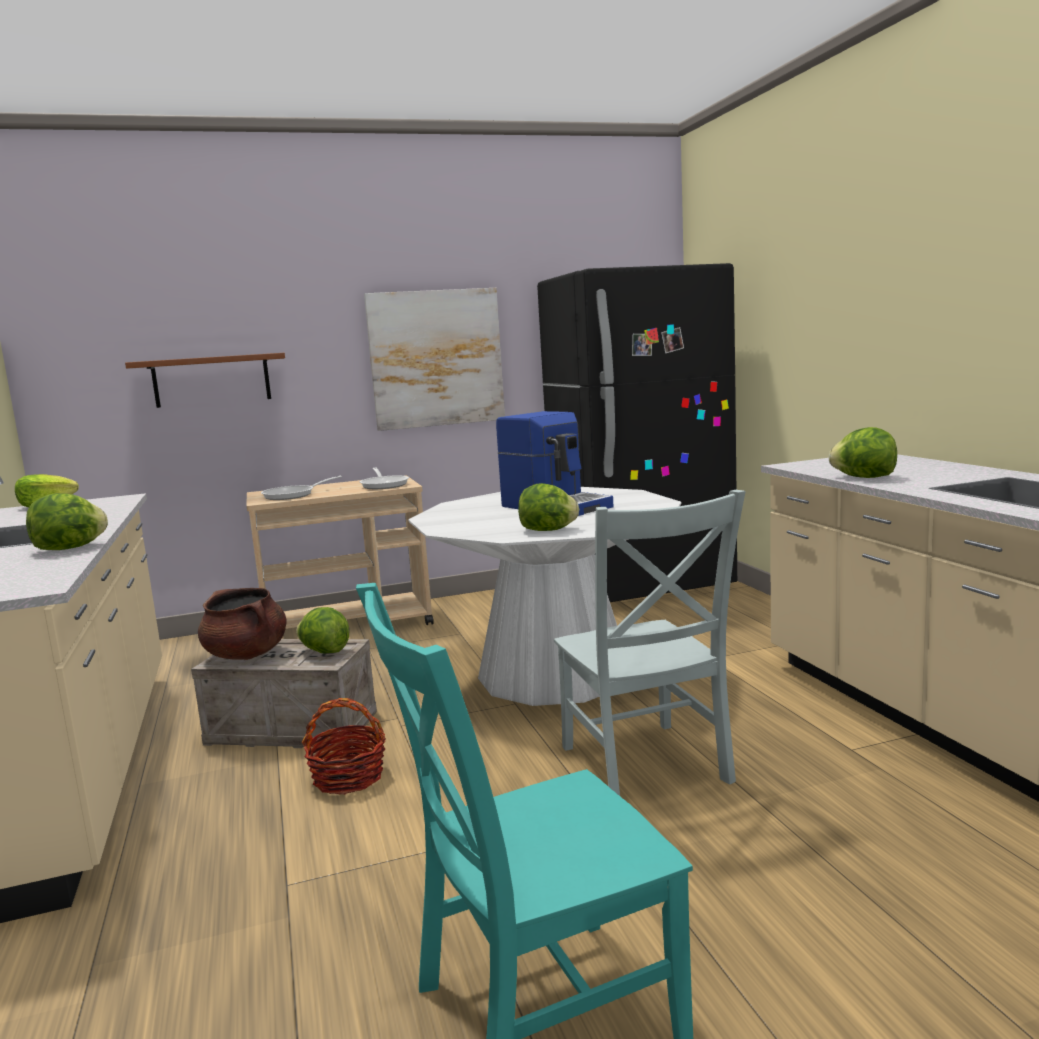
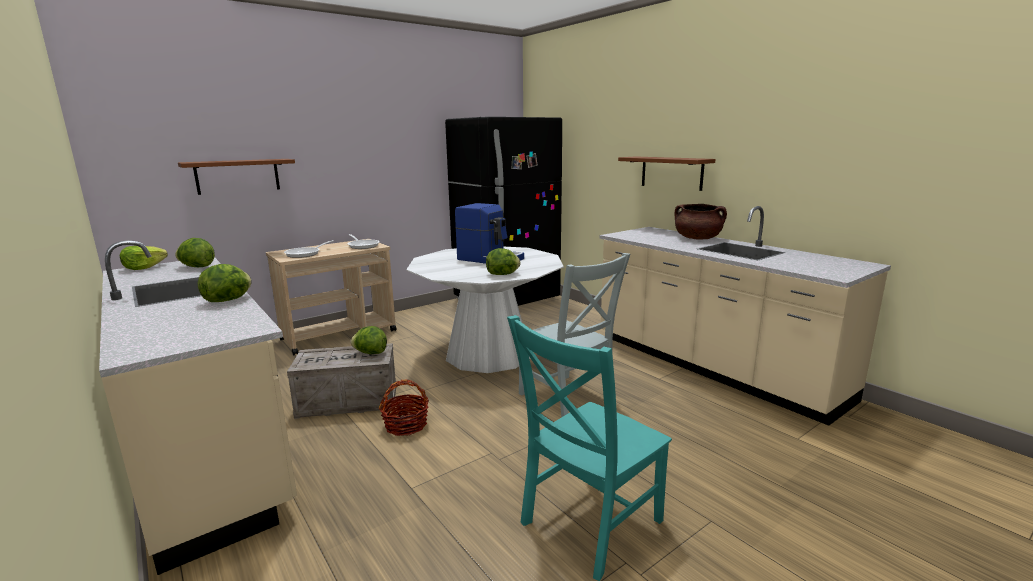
camera: 20 degrees left, 5 degrees up
(247, 655) = (319, 359): brown cooking pot -> brown cooking pot (697, 238)
(436, 358) = (385, 164): picture -> none
(863, 477) = (659, 242): lettuce -> lettuce (197, 267)
(916, 345) = (671, 172): none -> brown shelf

